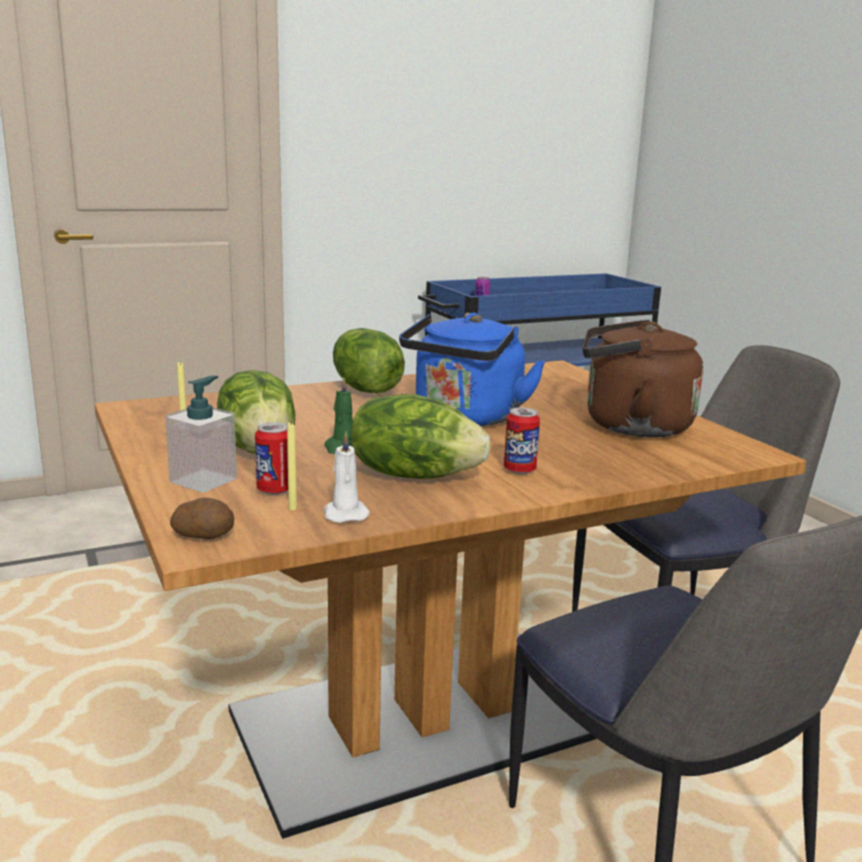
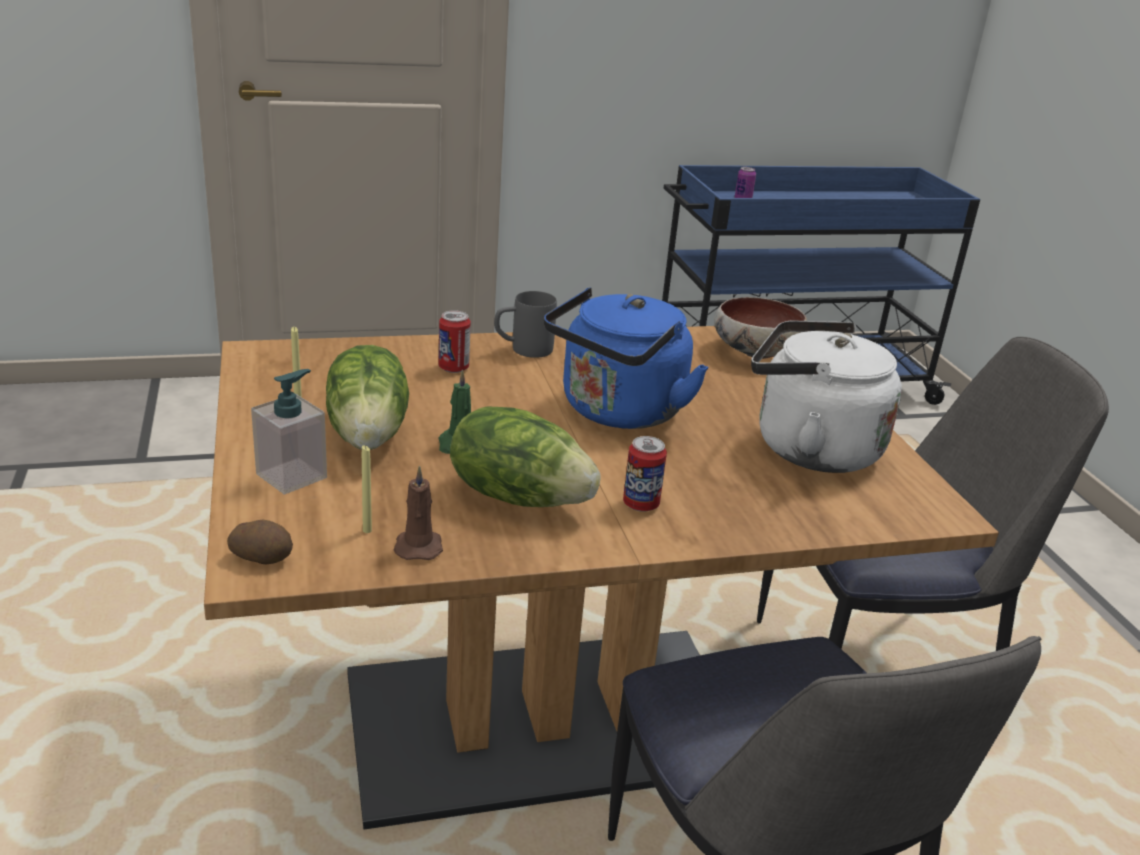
camera: 10 degrees right, 10 degrees up
(274, 490) = (359, 500): can -> can (453, 368)
(345, 514) = (418, 546): white candle -> brown candle
(364, 389) = (523, 350): lettuce -> grey mug
(551, 377) = (754, 353): none -> bowl
(630, 426) = (808, 448): brown kettle -> white kettle

